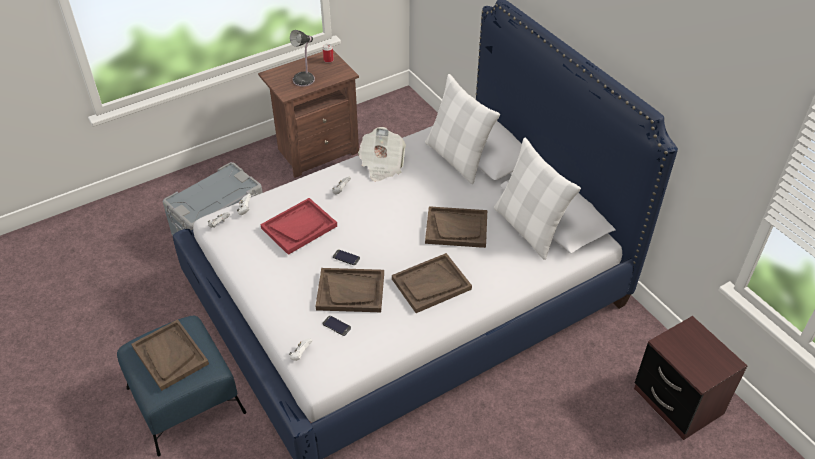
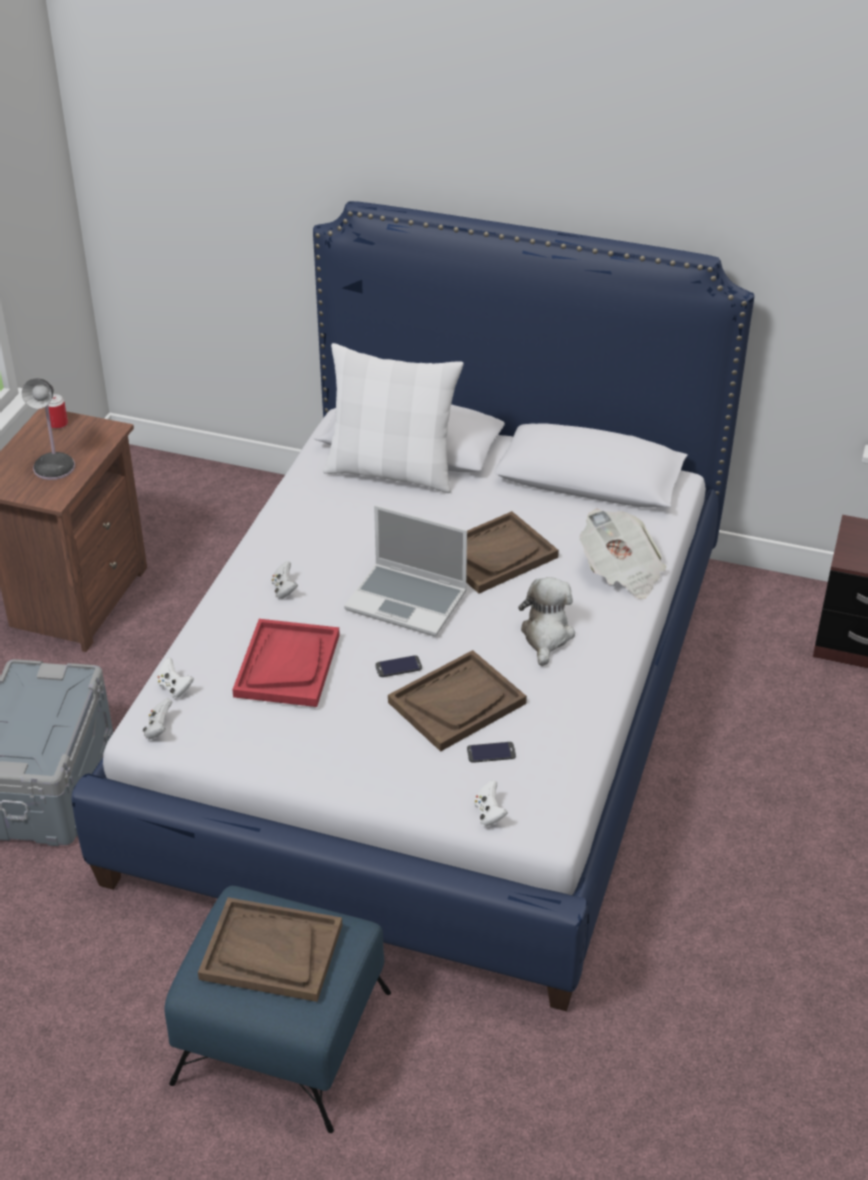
camera: 40 degrees left, 5 degrees down
(382, 165) = (299, 529): newspaper -> newspaper (621, 572)
(388, 228) = (408, 601): none -> laptop
(431, 284) = (546, 636): brown tray -> plush toy
(529, 228) = (580, 508): white pillow -> none

